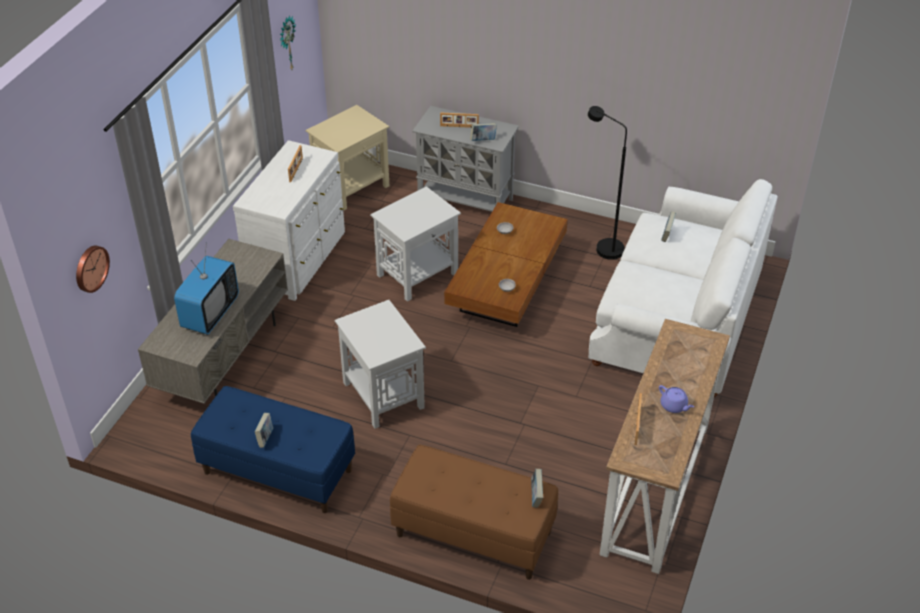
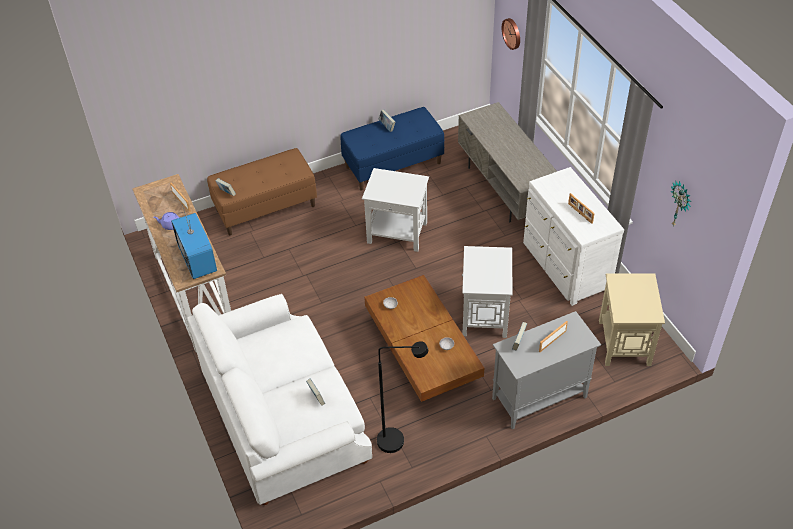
camera: 135 degrees right, 5 degrees up
(210, 313) = (497, 138): television -> television (198, 260)

